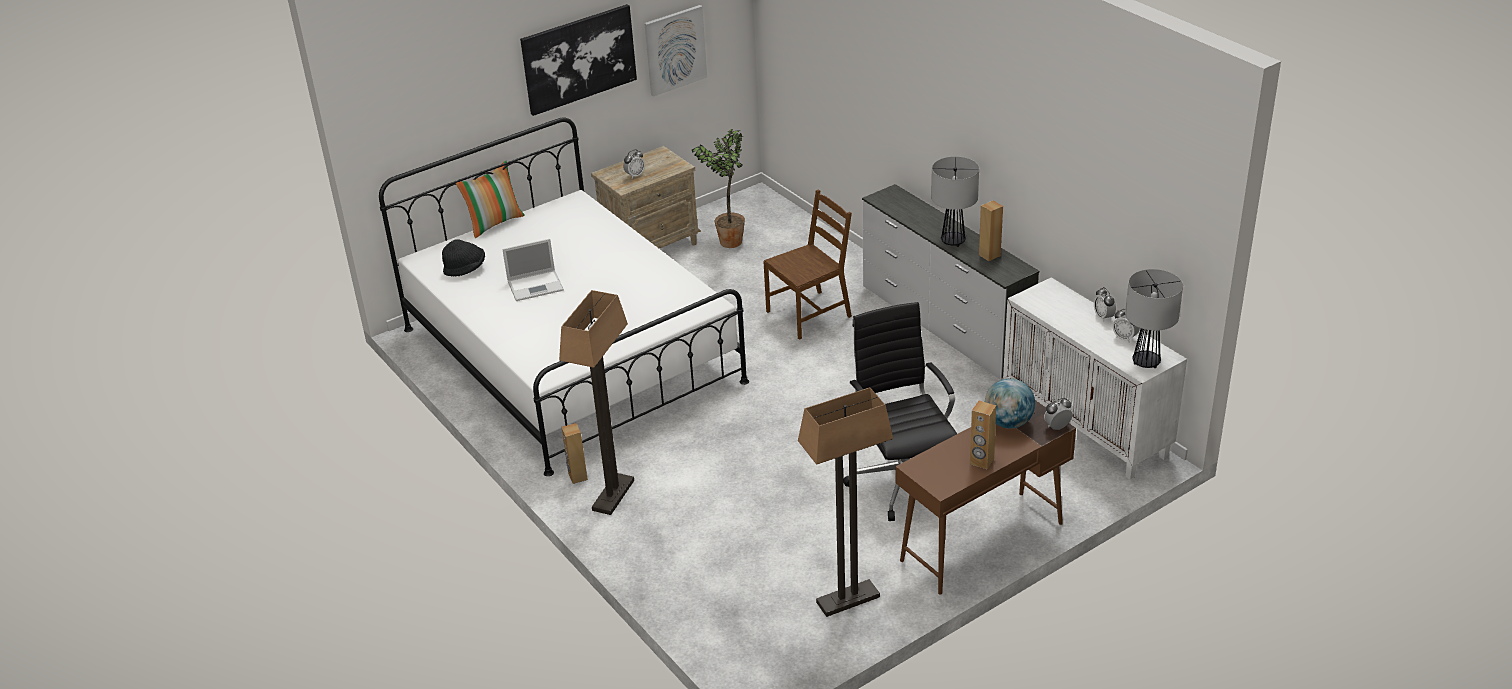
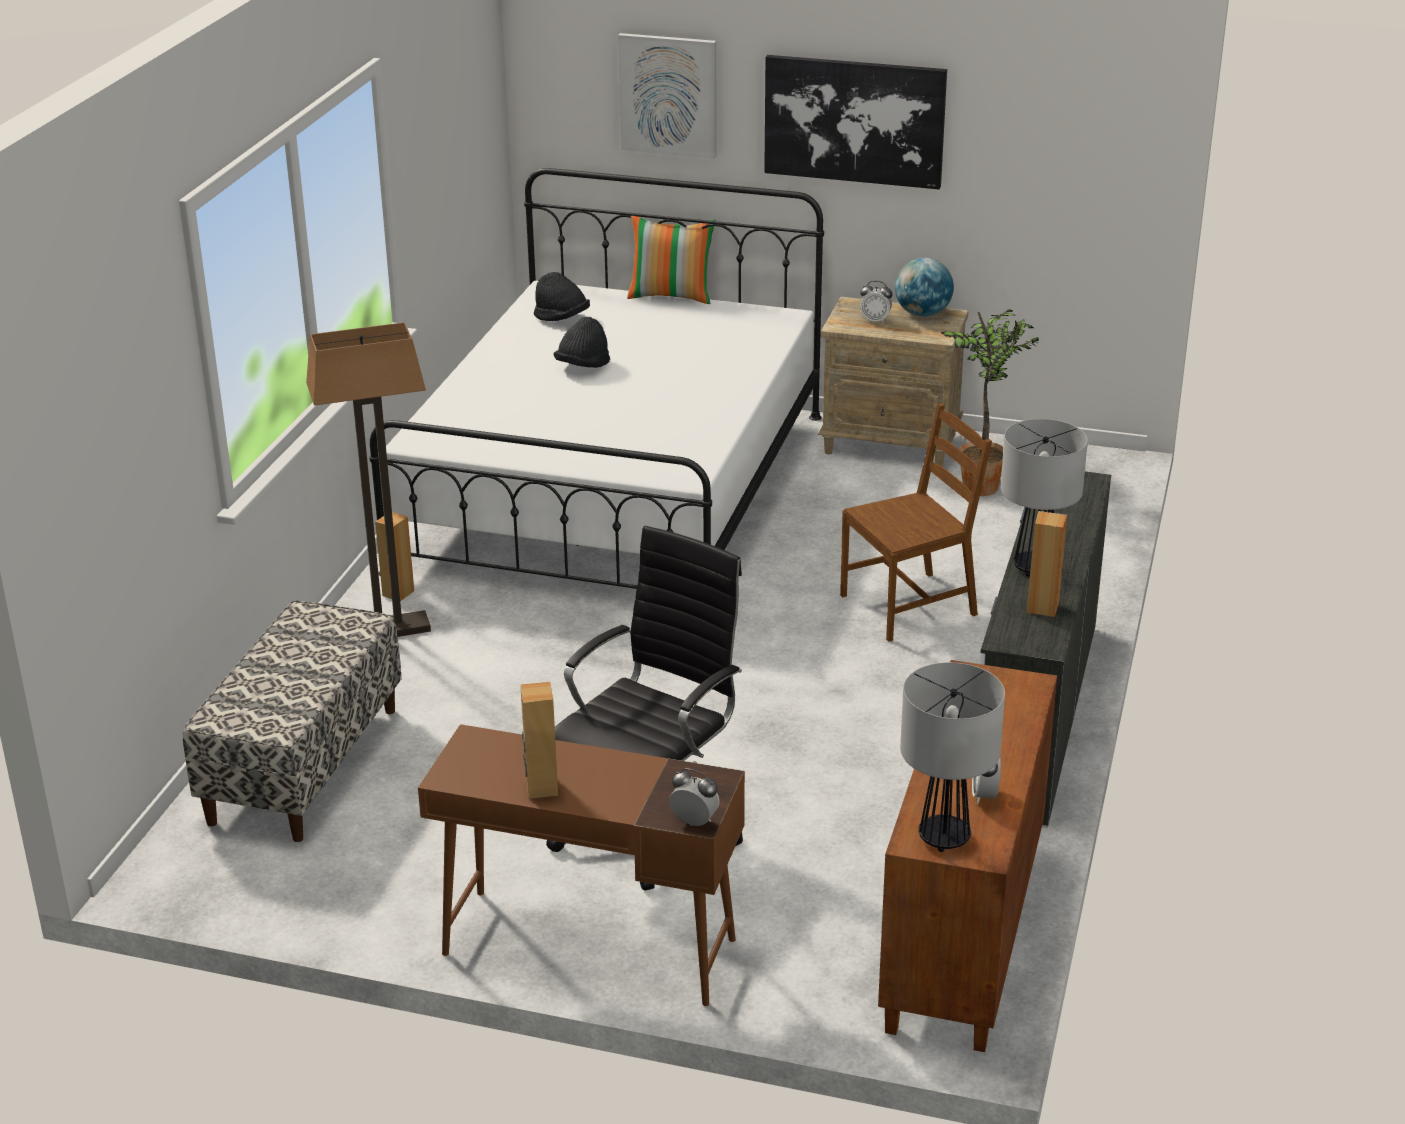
camera: 50 degrees right, 5 degrees down
(536, 285) = (583, 366): laptop -> black hat
(675, 50) = (1019, 172): picture -> picture (668, 95)
(713, 580) = (303, 764): none -> bench
(809, 314) = (909, 605): brown chair -> brown chair turned 45 degrees counterclockwise
(847, 600) = (359, 882): floor lamp -> none
(1008, 423) = (657, 776): globe -> globe (922, 314)
(1086, 425) = (965, 938): white cabinet -> brown cabinet
(1103, 317) = (1014, 757): alarm clock -> none

